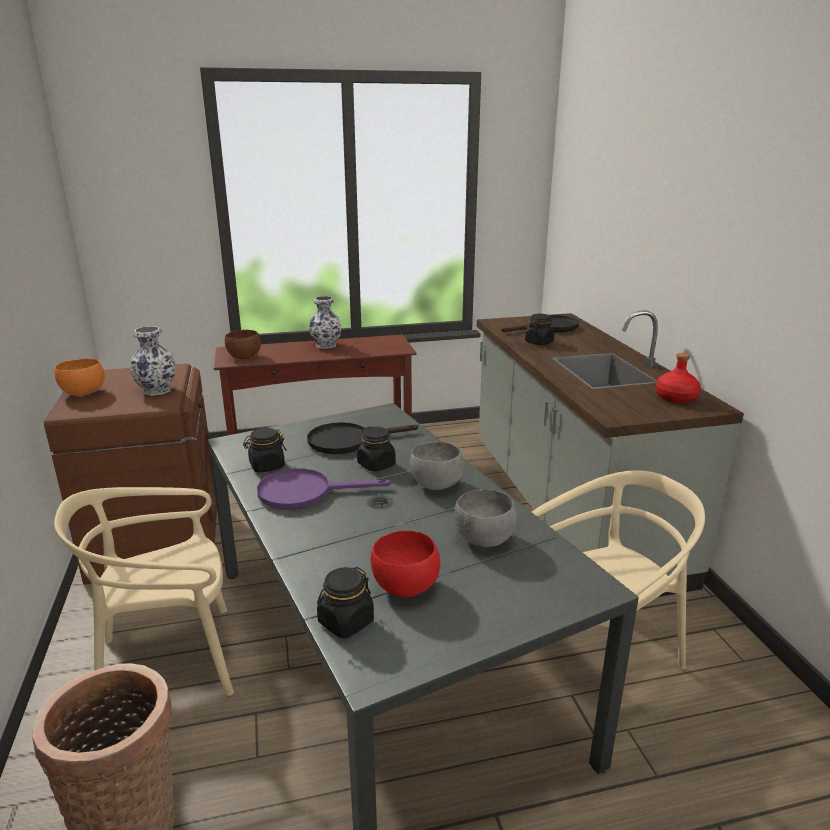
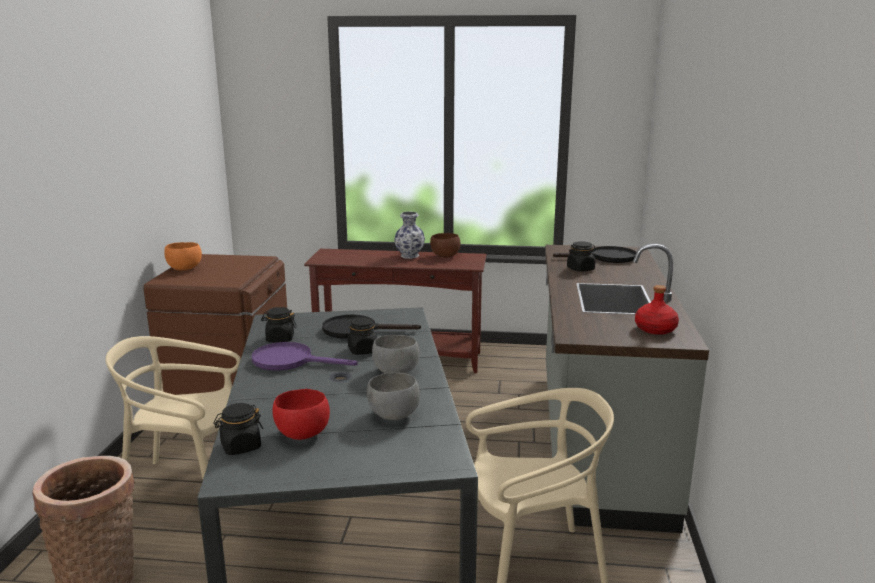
camera: 20 degrees right, 5 degrees down
(156, 390) = (235, 273): vase -> none
(244, 357) = (334, 258): brown bowl -> brown bowl (444, 256)

